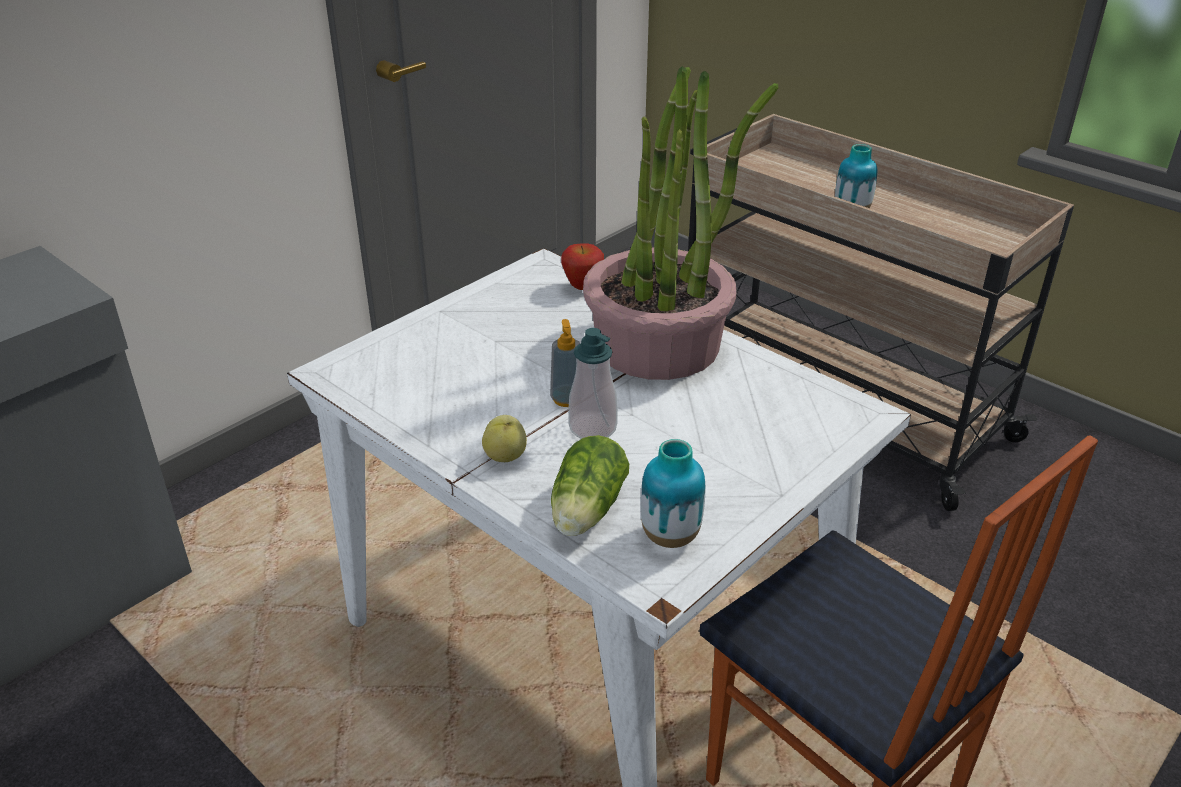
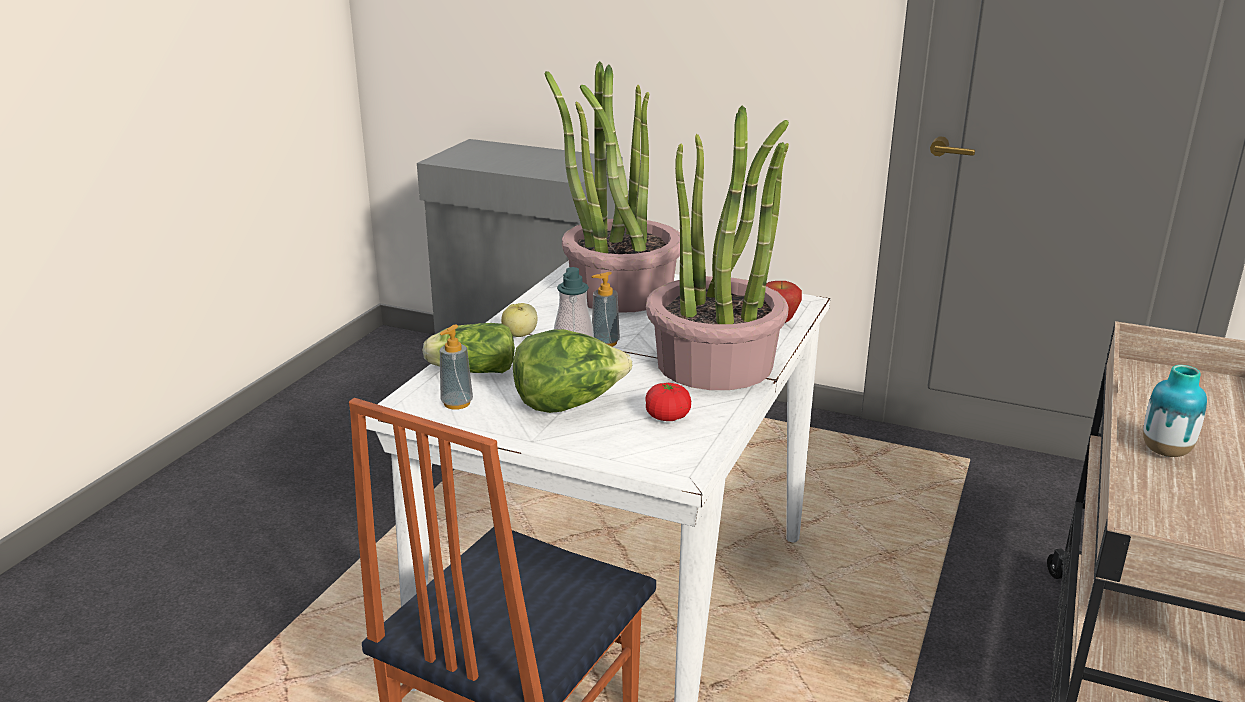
camera: 70 degrees right, 10 degrees down
(433, 360) = (620, 292): none -> potted plant
(670, 536) = (457, 403): vase -> soap dispenser
(709, 454) = (569, 404): none -> lettuce
(760, 398) = (667, 417): none -> tomato

